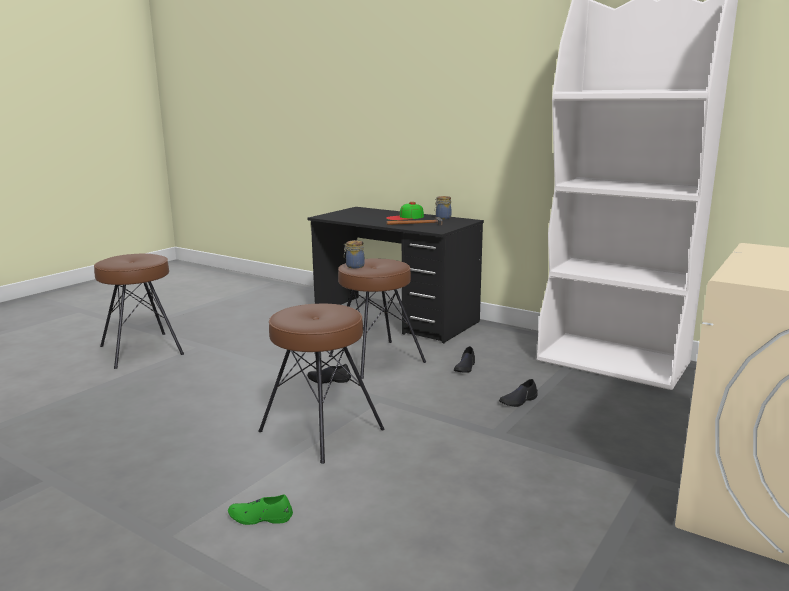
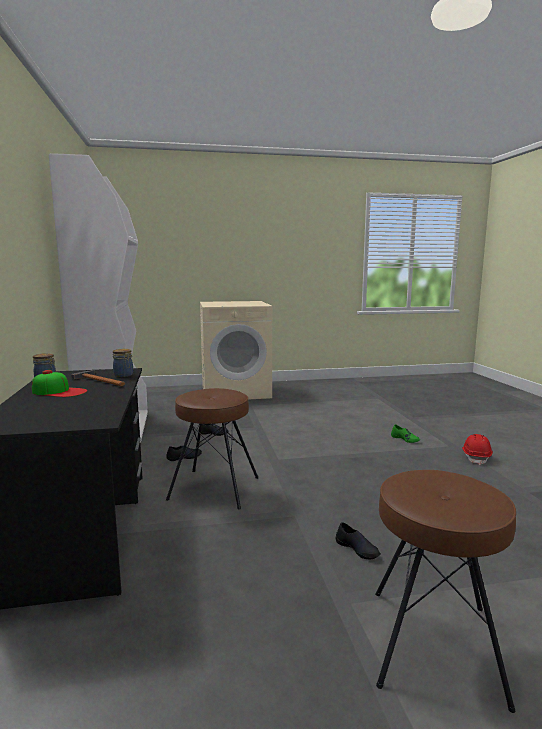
camera: 135 degrees left, 5 degrees down
(116, 524) = (476, 457): none -> red hard hat
(321, 431) = (336, 458): brown stool -> none
(329, 380) = (280, 486): black shoe -> black shoe (357, 549)
(354, 266) = (230, 397): jar -> jar (124, 375)

